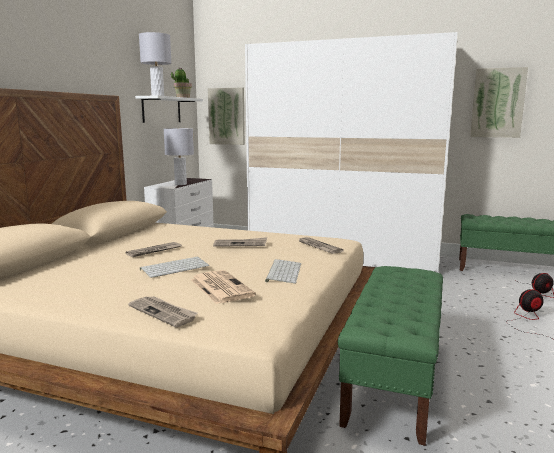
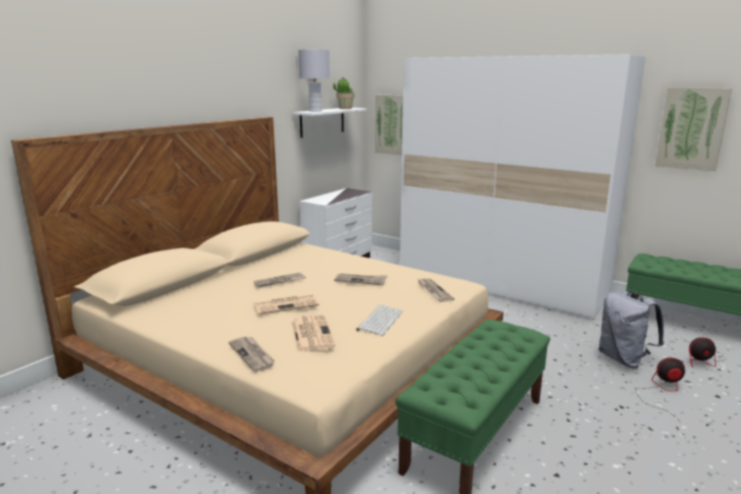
camera: 15 degrees right, 5 degrees up
(175, 267) = (286, 304): keyboard -> newspaper
(181, 184) = (336, 199): grey table lamp -> none
(481, 300) = (624, 359): none -> grey backpack

